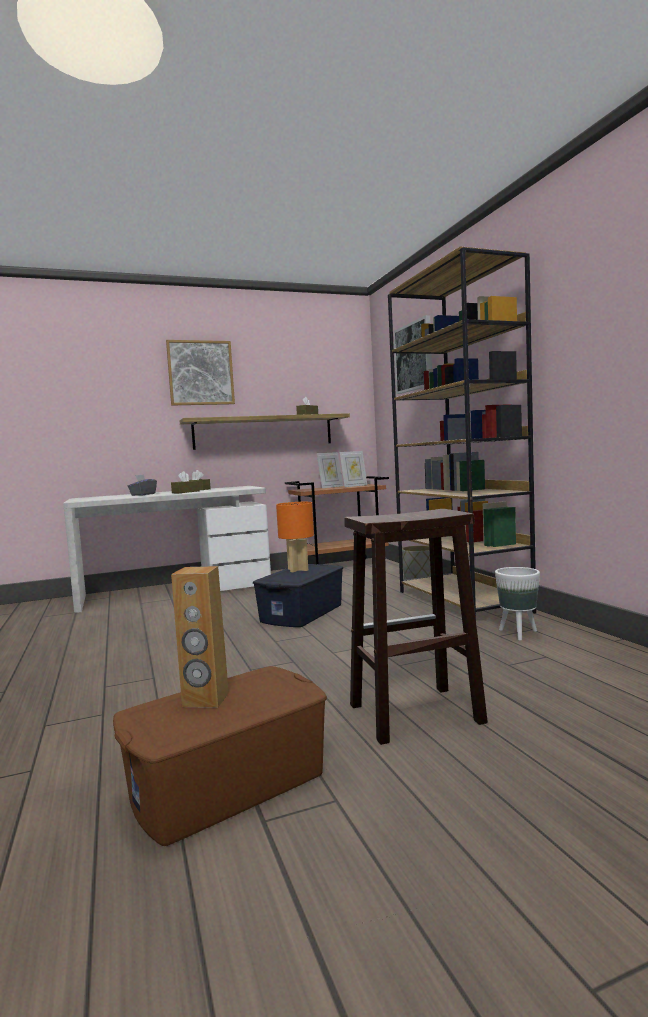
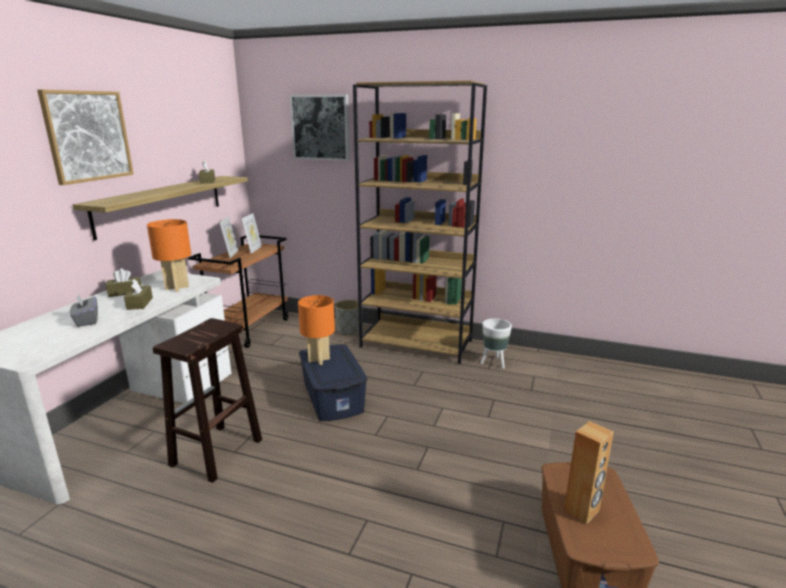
camera: 50 degrees left, 15 degrees up
(226, 489) = (177, 288): none -> orange table lamp
(413, 714) = (560, 449): brown stool -> brown stool (216, 453)

